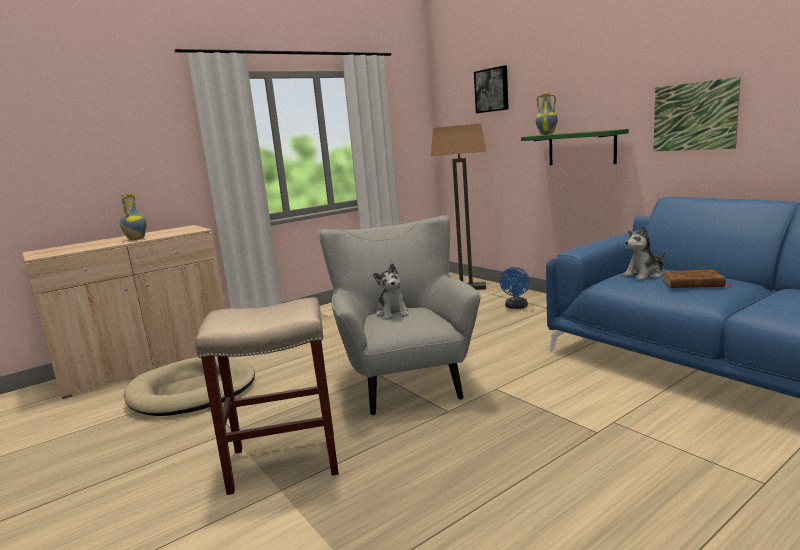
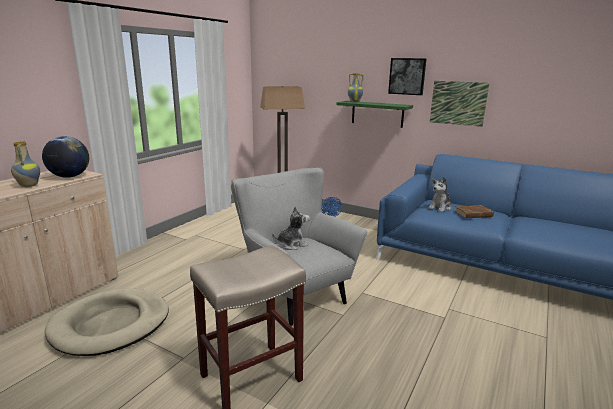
camera: 25 degrees left, 5 degrees up
(180, 232) = (69, 176): none -> globe
(392, 313) = (291, 245): plush toy -> plush toy turned 75 degrees counterclockwise
(492, 90) = (307, 61): picture -> picture (407, 76)

